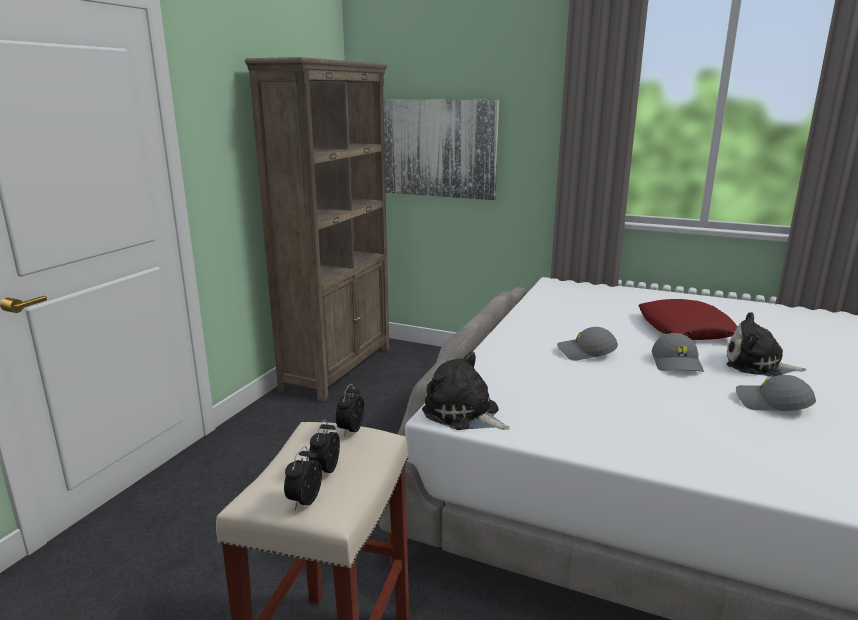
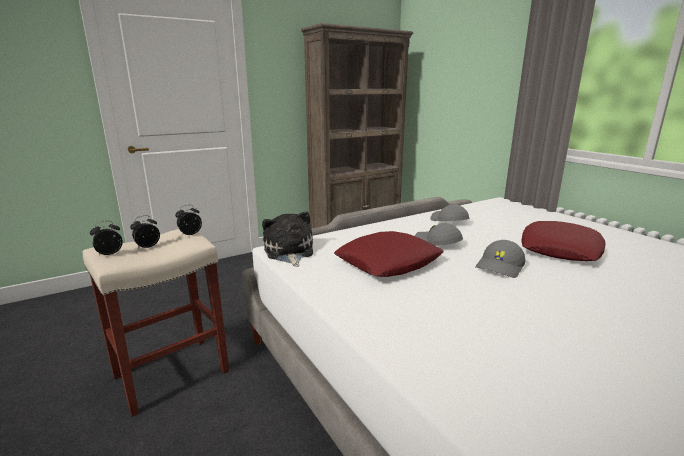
camera: 35 degrees right, 0 degrees up
(429, 148) = (440, 93): picture -> none
(584, 391) = (388, 262): none -> red pillow
(757, 365) = (581, 288): plush toy -> none
(772, 404) = (534, 315): grey cap -> grey cap (448, 221)

